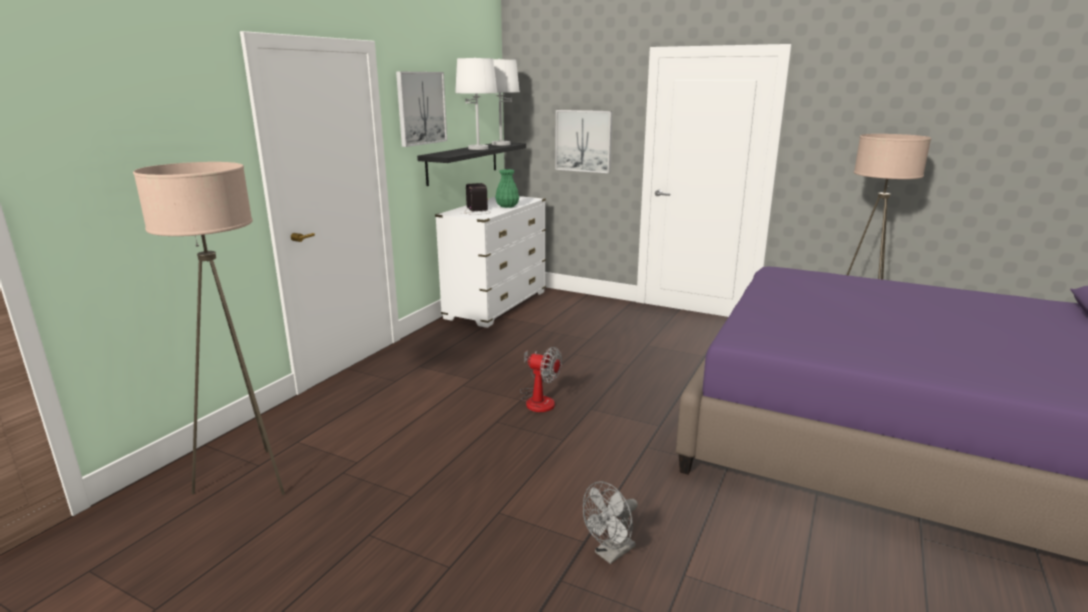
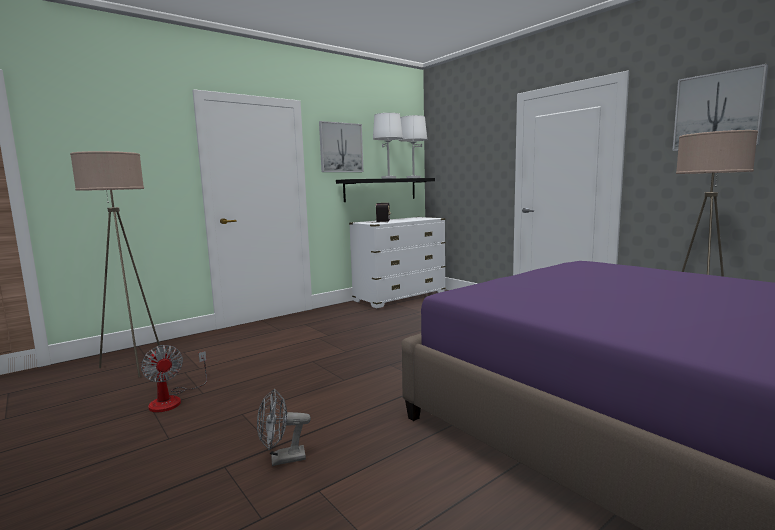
camera: 25 degrees right, 10 degrees down
(507, 206) = (406, 220): green vase -> none
(538, 399) = (358, 353): fan -> fan (173, 399)
(583, 141) = (473, 173): picture -> picture (717, 111)

